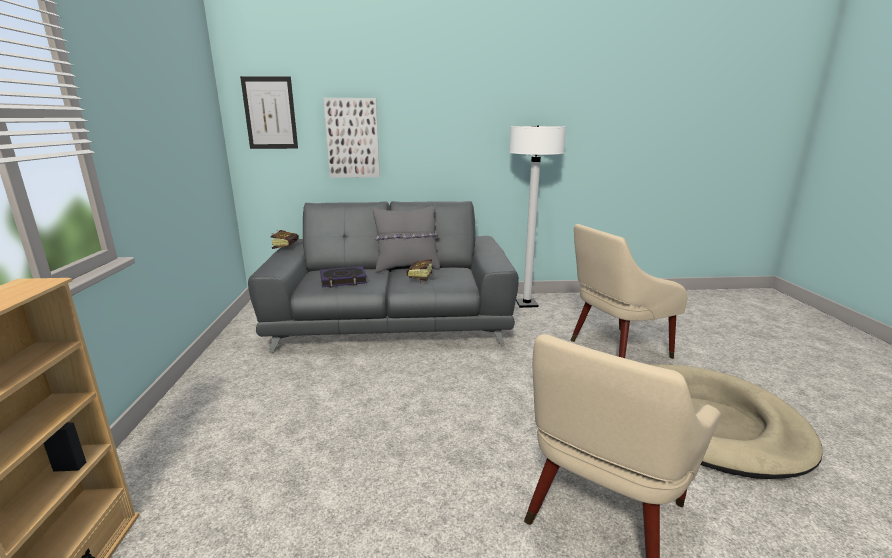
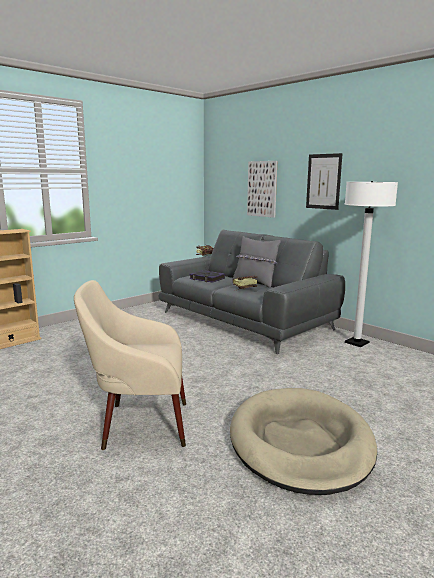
camera: 50 degrees right, 5 degrees down
(270, 113) = (223, 172): picture -> picture (323, 181)
(614, 350) = (348, 388): beige armchair -> none

